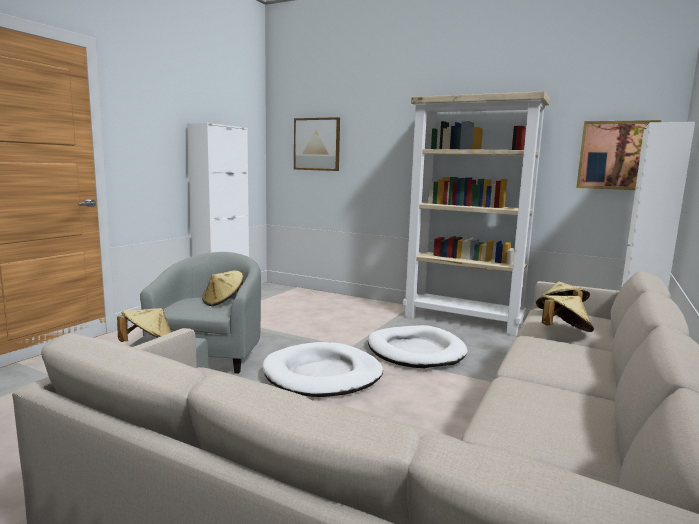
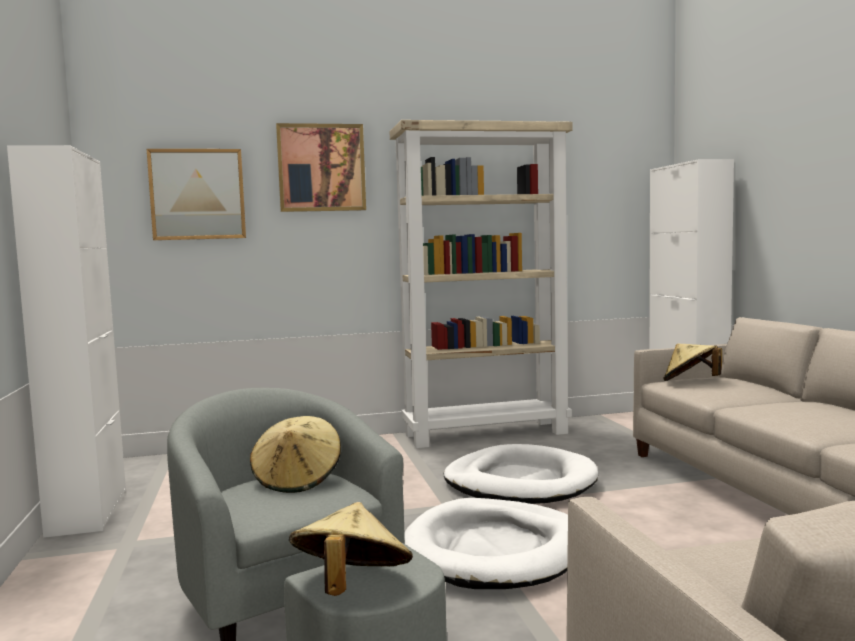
camera: 40 degrees left, 5 degrees down
(563, 331) = (744, 394): beige hat -> none
(617, 155) = (619, 200): picture -> picture (321, 168)

